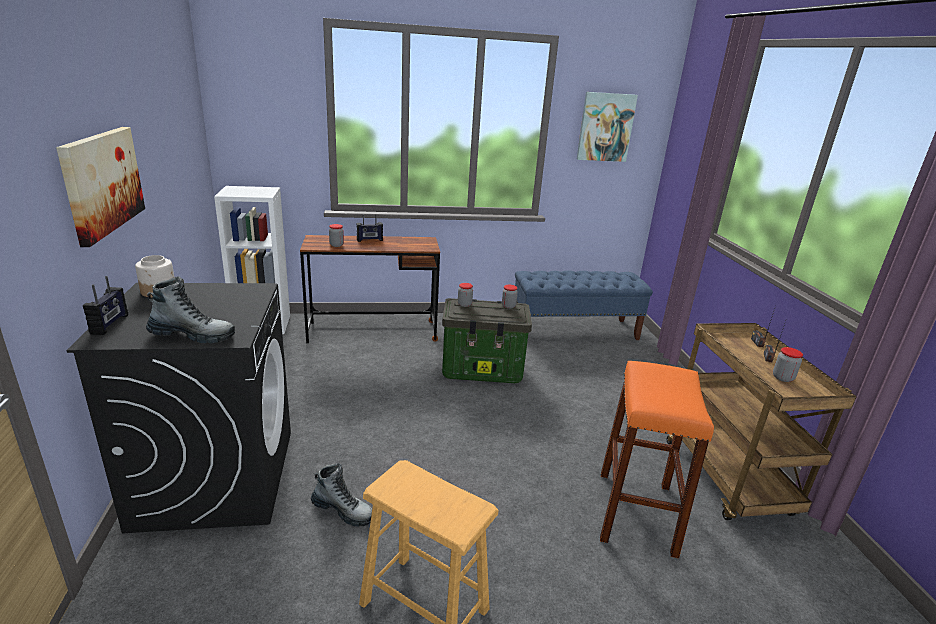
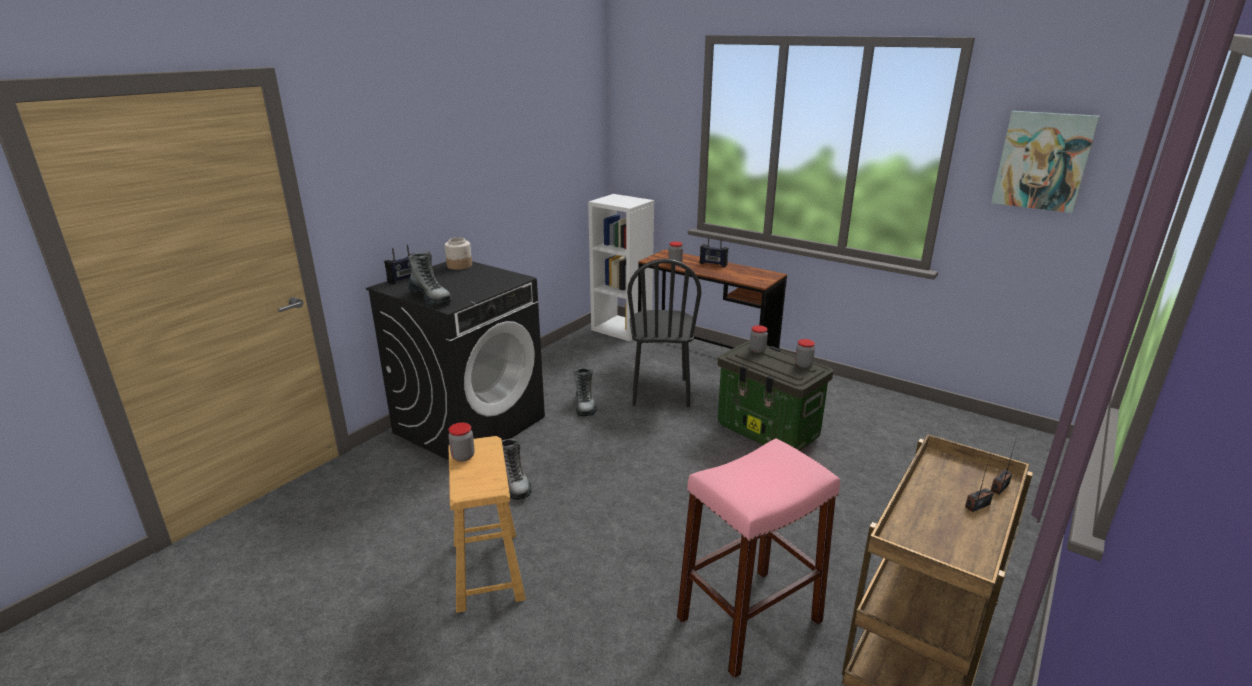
camera: 45 degrees right, 0 degrees up
(102, 182) = (438, 178): picture -> none
(316, 407) = (585, 405): none -> boot
(368, 369) = (660, 392): none -> black chair
(575, 330) = (945, 432): blue bench -> none
(636, 512) = (749, 620): orange stool -> pink stool
(782, 378) = (949, 530): jar -> jar (463, 456)

